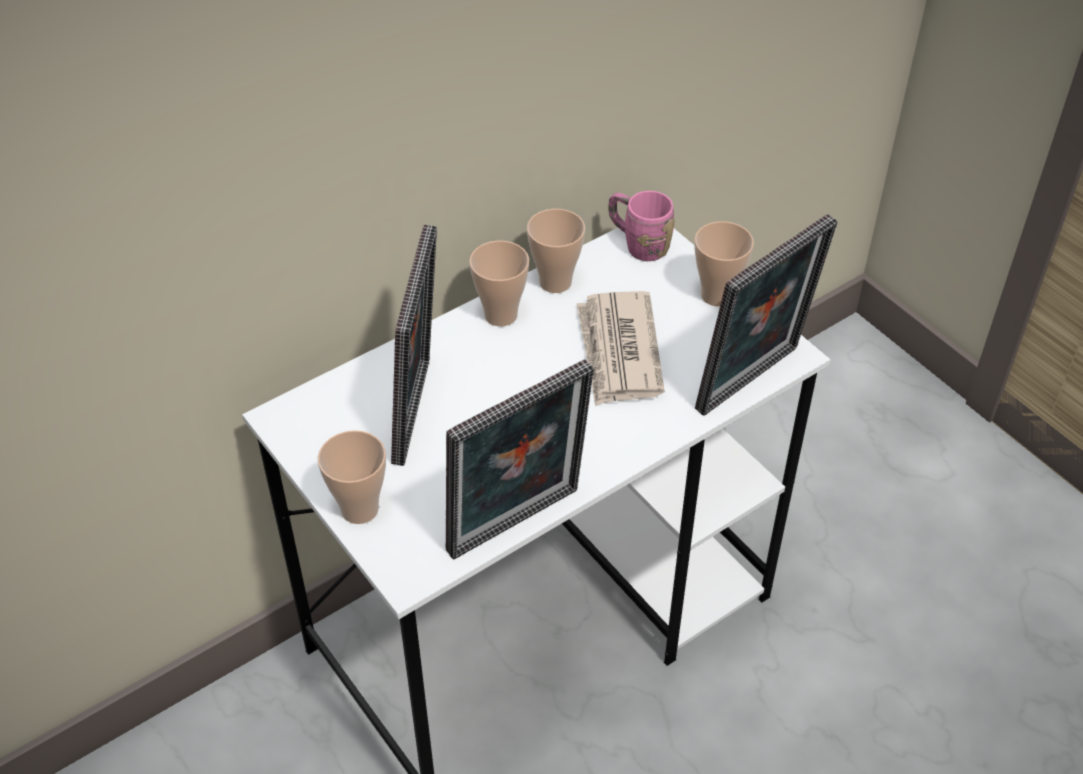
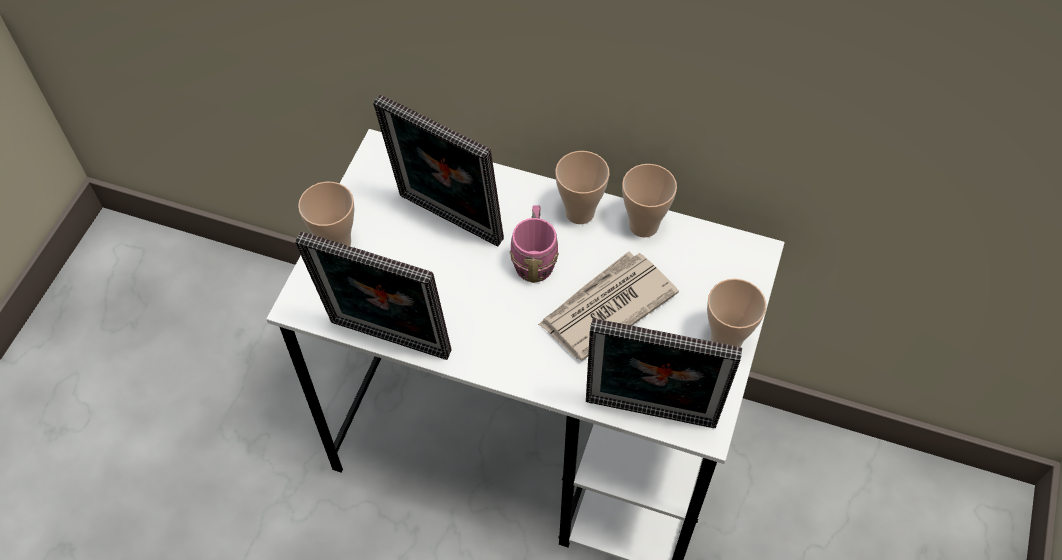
camera: 55 degrees right, 10 degrees up
(420, 412) = (446, 222): picture frame -> picture frame turned 60 degrees clockwise
(638, 244) = (735, 254): pink mug -> pink mug (534, 258)

